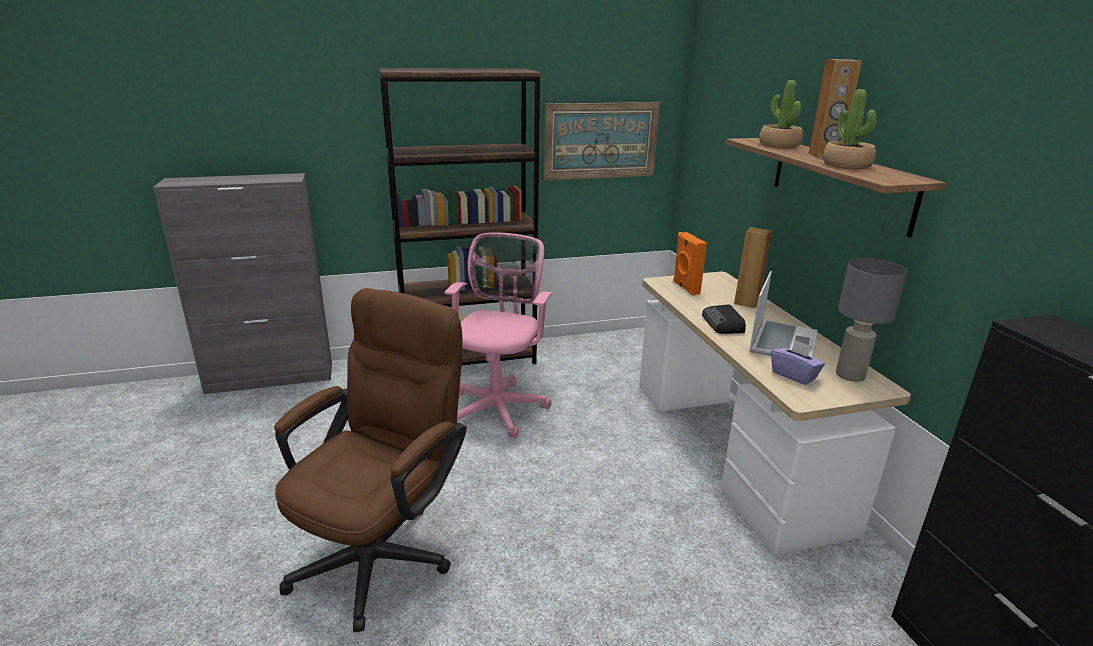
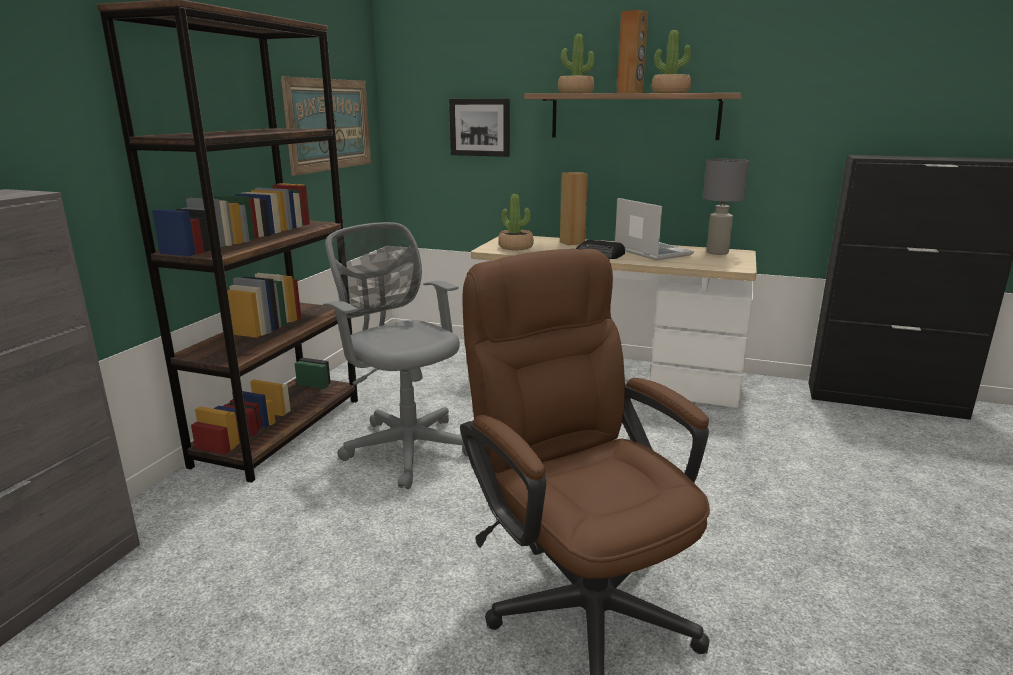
camera: 55 degrees left, 5 degrees down
(498, 407) = (406, 446): pink office chair -> grey office chair
(685, 288) = (516, 247): orange speaker -> potted plant
(732, 161) = (480, 127): none -> picture
(794, 375) = (703, 261): purple tissue box -> none

